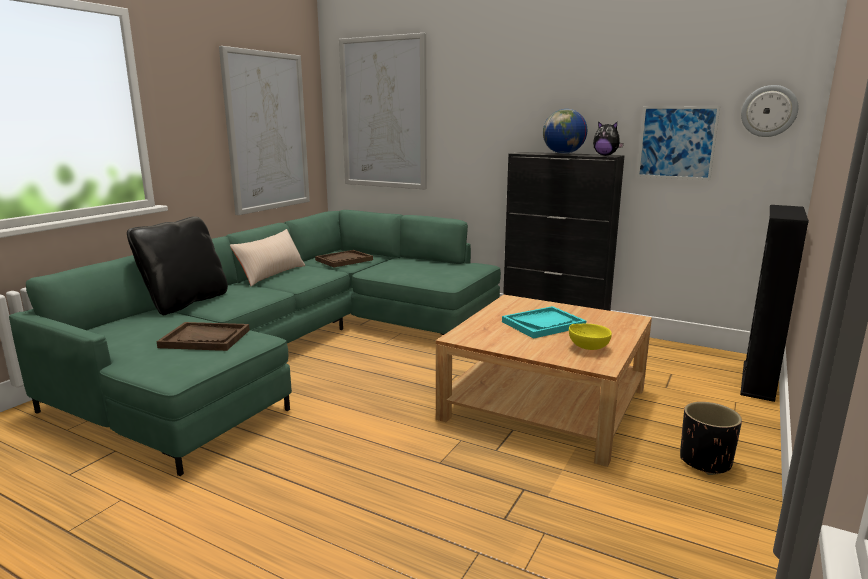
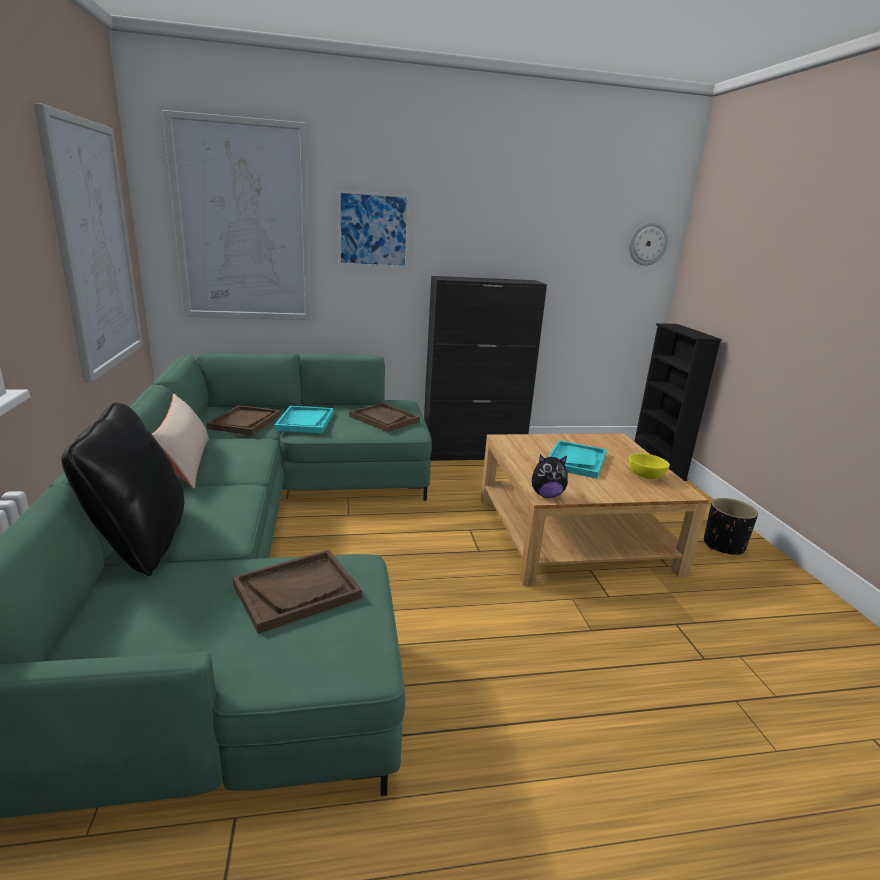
camera: 40 degrees left, 5 degrees up
(382, 265) = (305, 421): none -> turquoise tray
(440, 272) = (384, 419): none -> brown tray
(563, 153) = (486, 279): globe -> none
(606, 155) = (528, 281): plush toy -> plush toy (546, 495)
(676, 142) = (578, 269): picture -> picture (373, 230)

